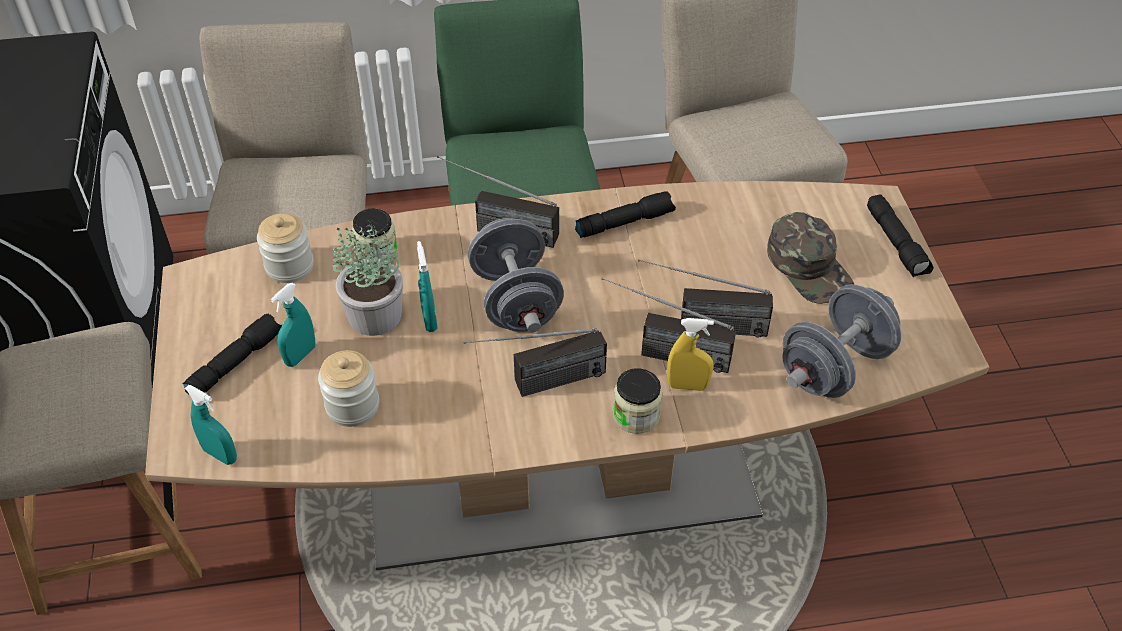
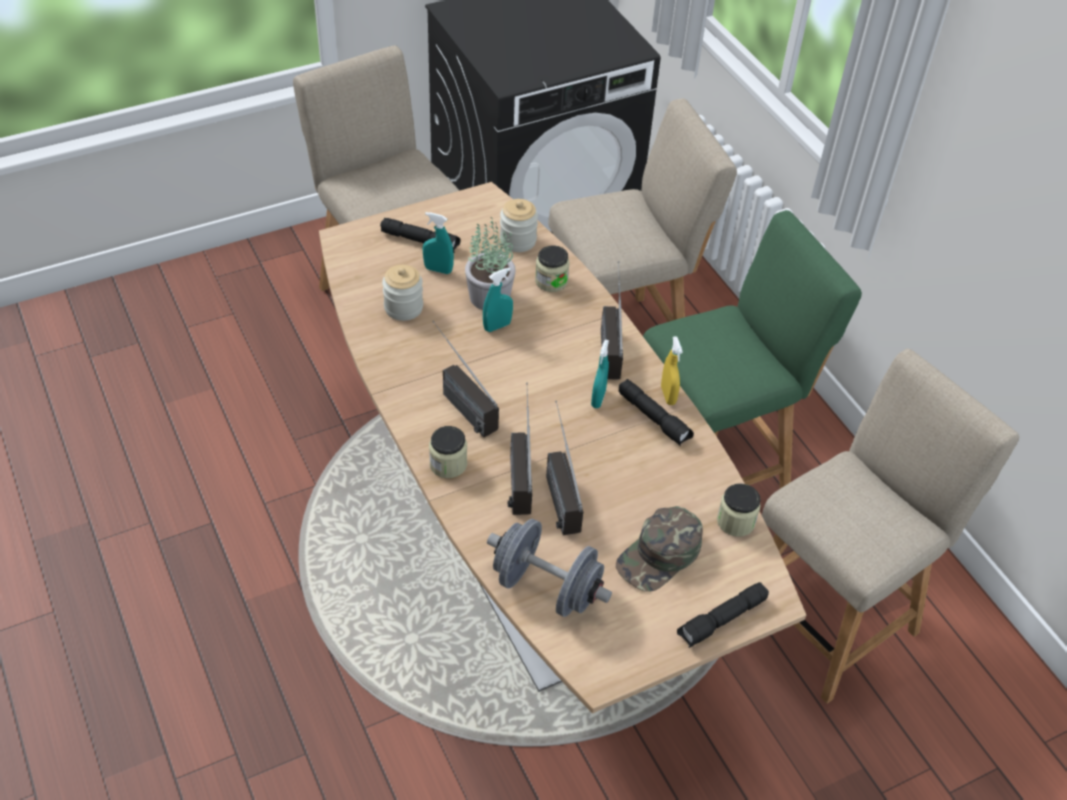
camera: 70 degrees right, 0 degrees up
(220, 454) = (343, 257): turquoise spray bottle -> turquoise spray bottle (598, 398)
(516, 300) = (536, 369): grey dumbbell -> none
(687, 386) = (489, 490): yellow spray bottle -> yellow spray bottle (668, 395)
(779, 200) = (735, 521): none -> jar

